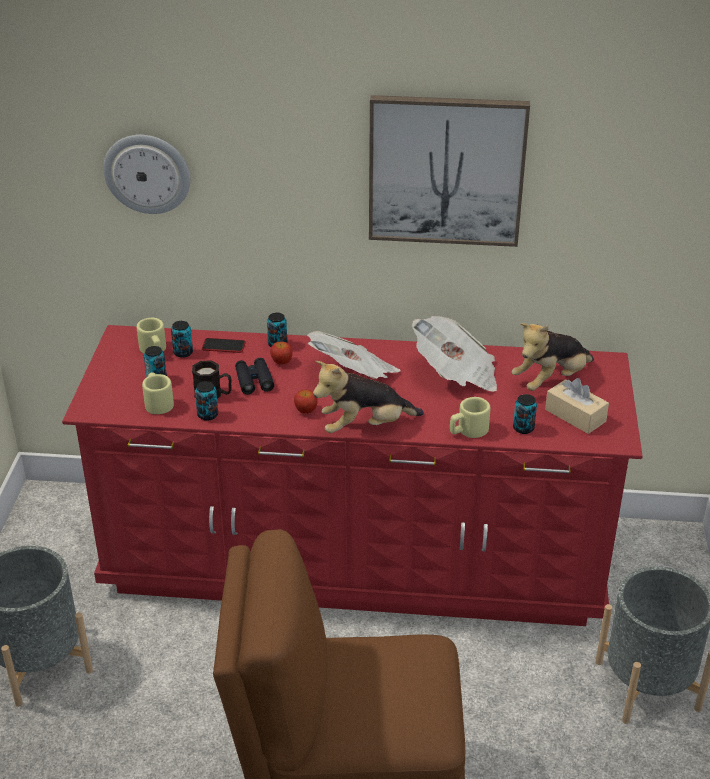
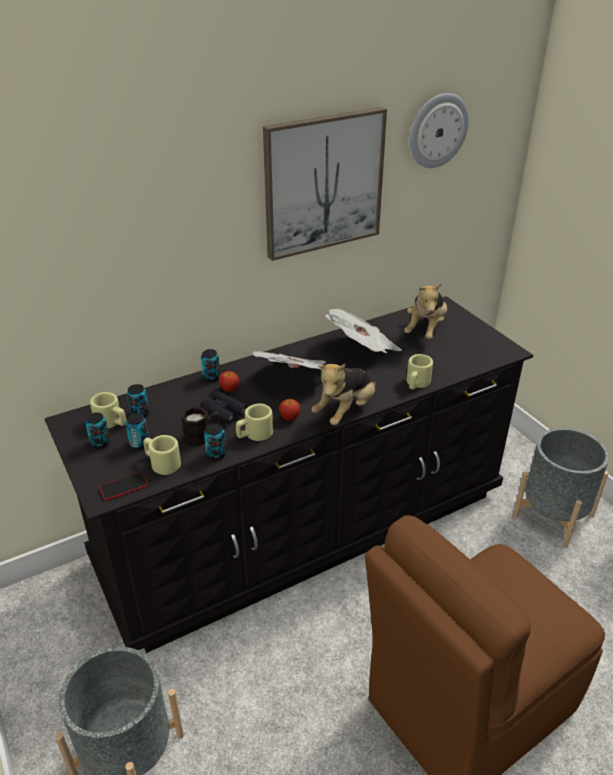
camera: 35 degrees left, 0 degrees up
(147, 173) = (64, 253): wall clock -> wall clock (437, 130)
(223, 346) = (169, 395): phone -> phone (124, 487)
(258, 412) = (254, 434): none -> beige mug
(355, 558) = (304, 527): red dresser -> black dresser
(523, 428) = (447, 367): can -> can (100, 443)
(575, 415) = (467, 346): beige tissue box -> none

